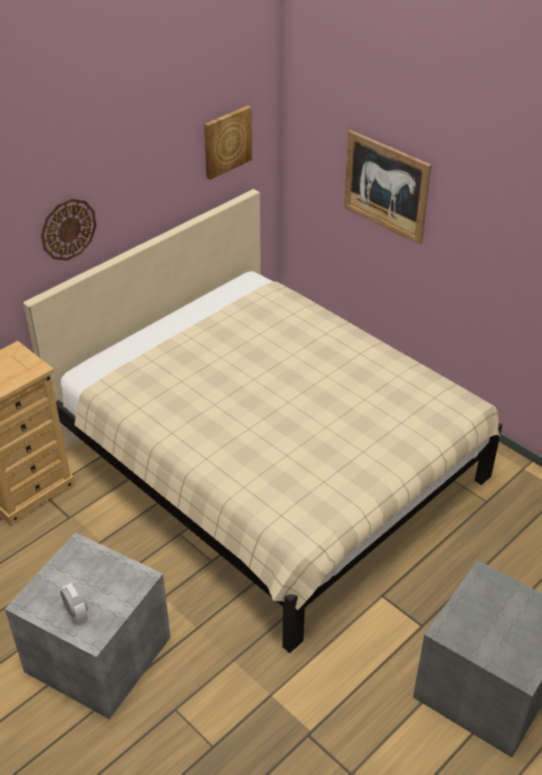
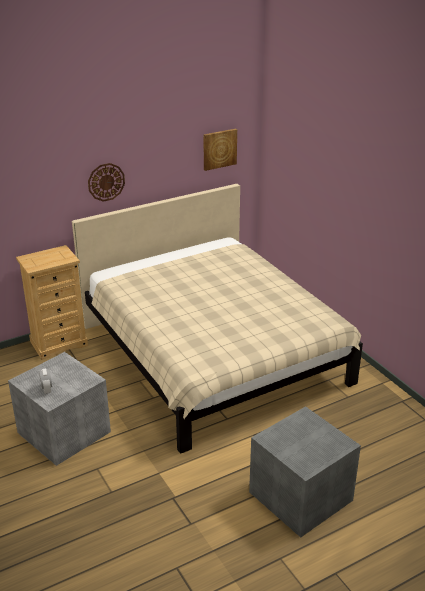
camera: 15 degrees right, 10 degrees down
(386, 186) = (312, 184): picture -> none

